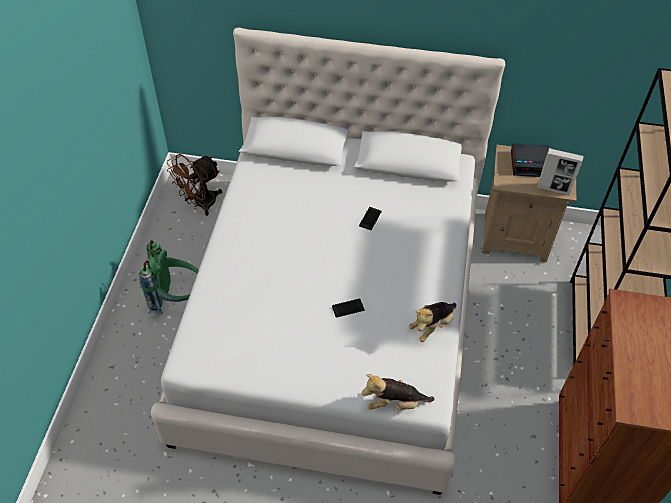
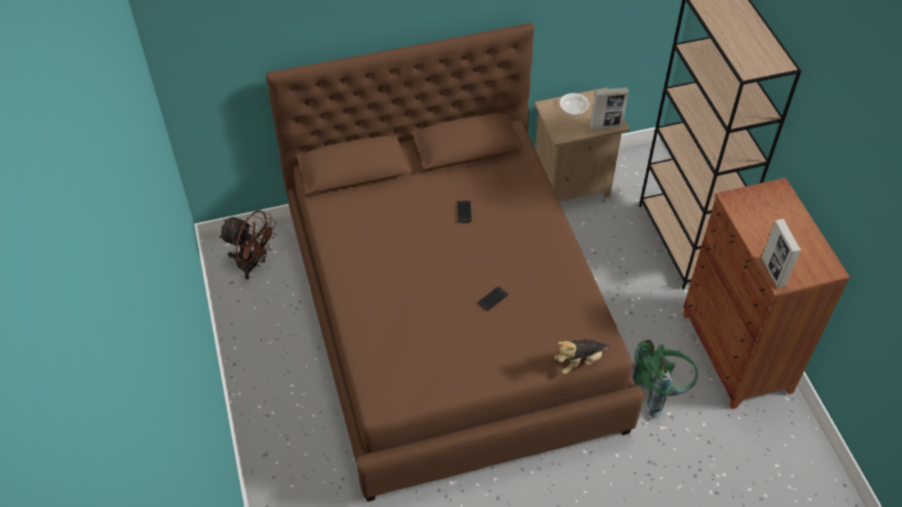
camera: 25 degrees left, 0 degrees up
(177, 298) = (289, 364): green backpack -> green backpack (661, 391)
(200, 204) = (253, 264): brown fan -> brown fan turned 90 degrees counterclockwise
(334, 317) = (451, 320): white bed -> brown bed
(432, 326) = (572, 285): plush toy -> none
(530, 164) = (573, 109): alarm clock -> bowl
(628, 396) = (773, 272): none -> picture frame

